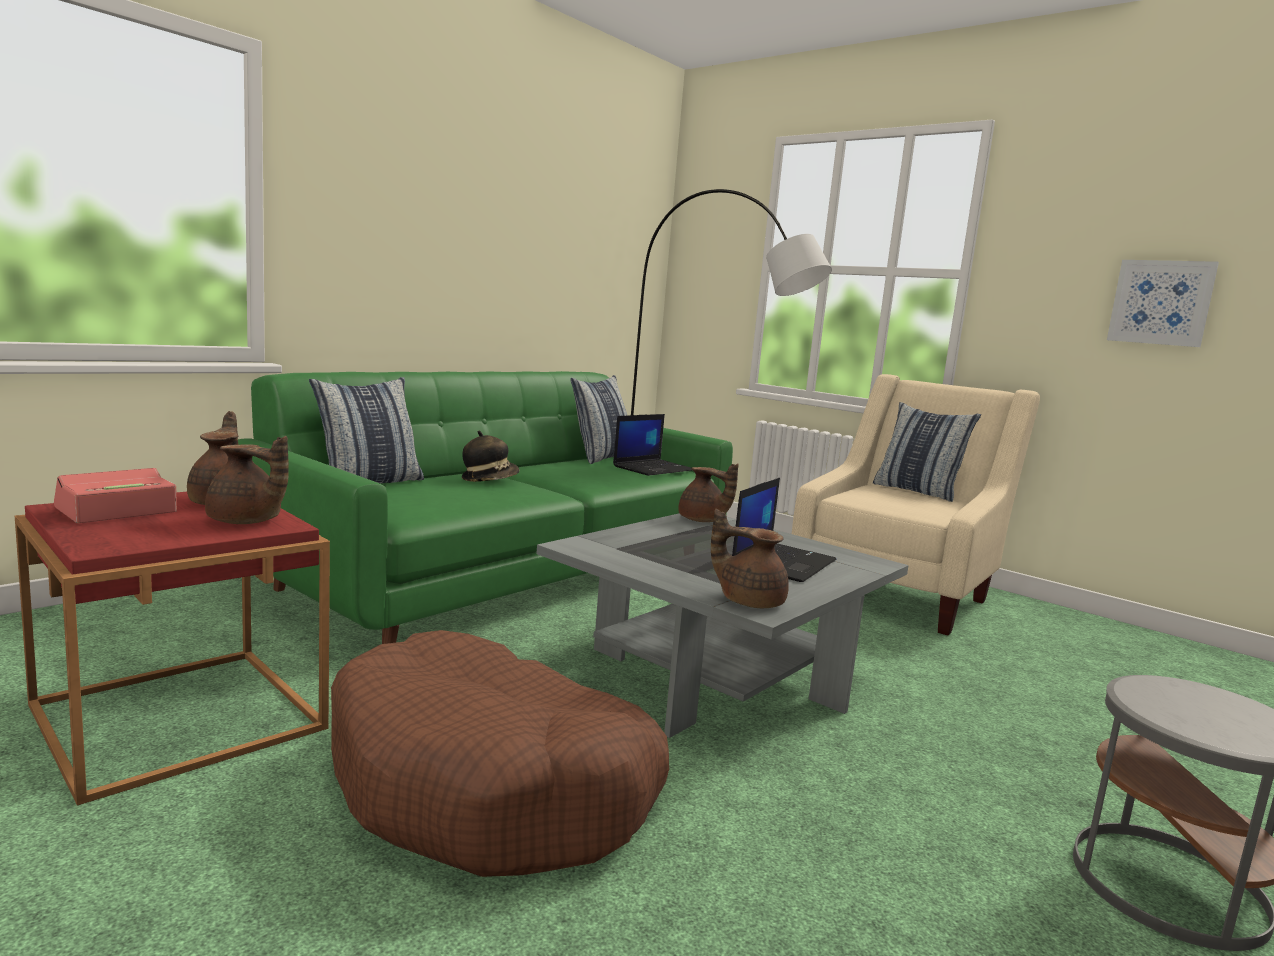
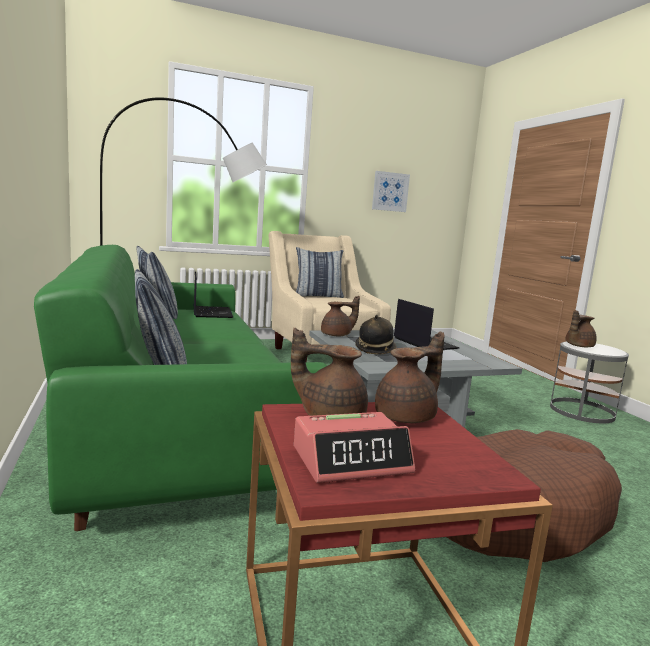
camera: 60 degrees left, 0 degrees up
(116, 511) = (351, 460): alarm clock -> alarm clock turned 90 degrees counterclockwise
(489, 480) = (199, 347): hat -> hat (375, 349)
(749, 601) = (485, 362): brown teapot -> brown teapot (578, 346)

